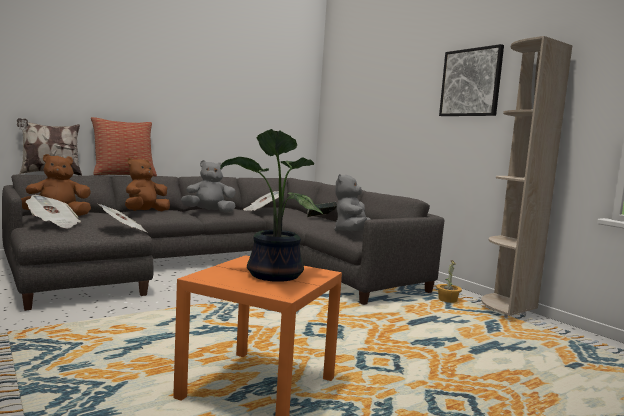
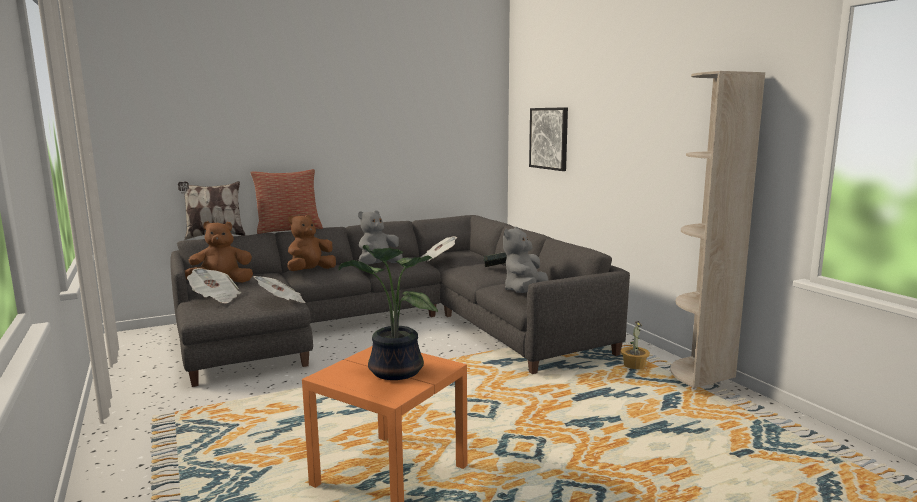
camera: 10 degrees right, 5 degrees up
(209, 212) = (378, 266): grey plush toy -> grey plush toy turned 45 degrees counterclockwise
(471, 82) = (662, 109): picture -> picture (549, 138)

